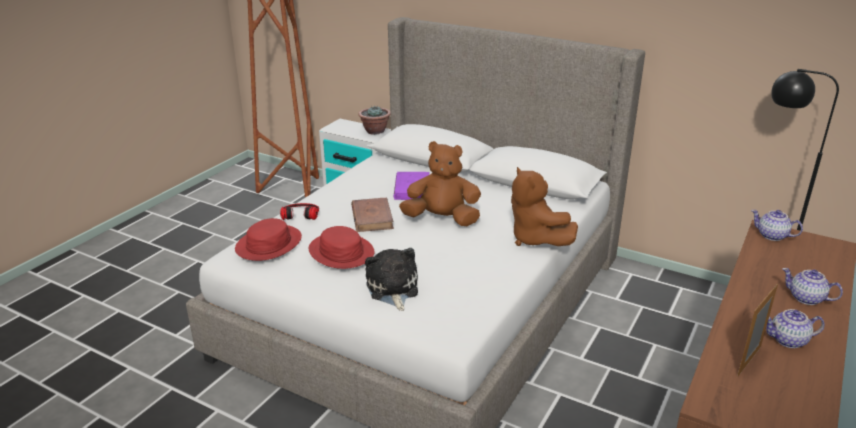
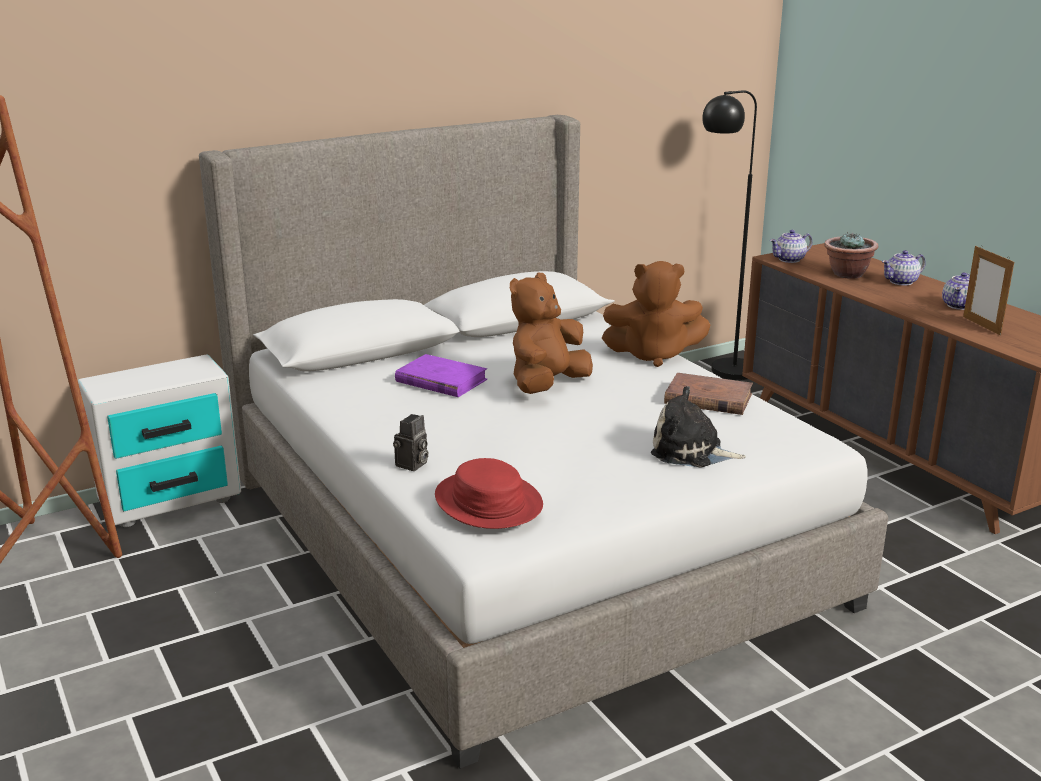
camera: 60 degrees left, 5 degrees down
(301, 214) = (412, 465): headphones -> camera
(341, 252) = (571, 458): red hat -> none
(372, 217) = (495, 420): brown book -> brown book (707, 399)
(375, 131) = (183, 367): potted plant -> potted plant (847, 274)

